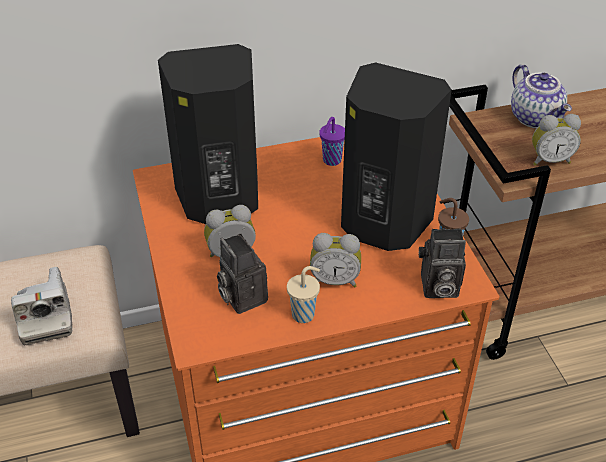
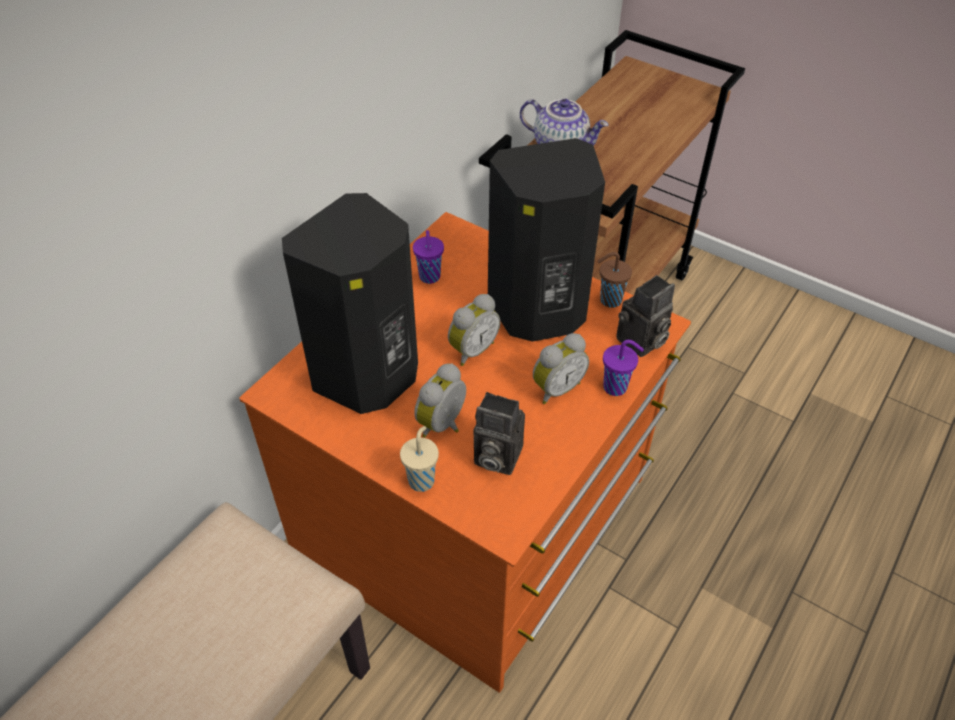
camera: 40 degrees left, 5 degrees up
(45, 317) = (256, 616): camera -> none
(304, 314) = (566, 436): beige cup -> beige cup (422, 480)
(380, 306) = (616, 387): none -> purple cup
(549, 160) = (610, 179): alarm clock -> alarm clock (471, 350)

